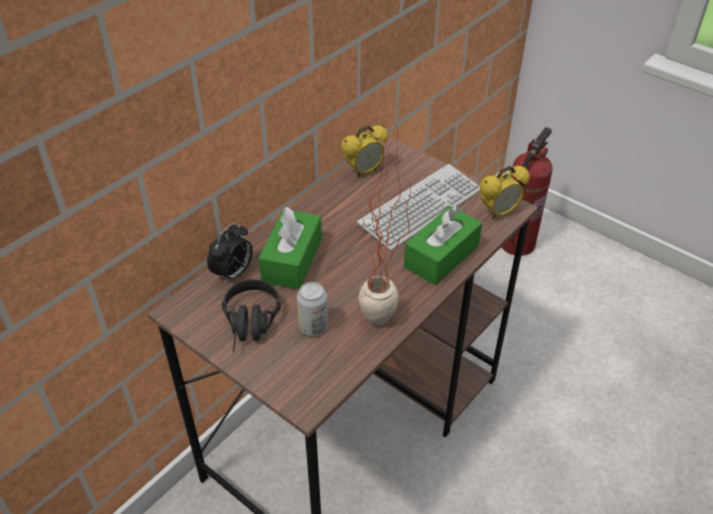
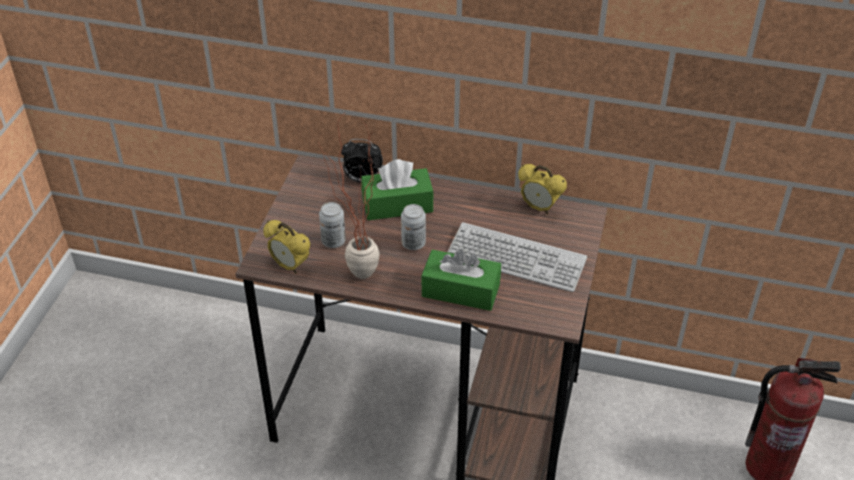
camera: 65 degrees right, 0 degrees up
(251, 326) = (315, 209): black headphones -> none
(357, 267) = (413, 243): none -> can
(499, 213) = (547, 313): alarm clock -> alarm clock (290, 266)

